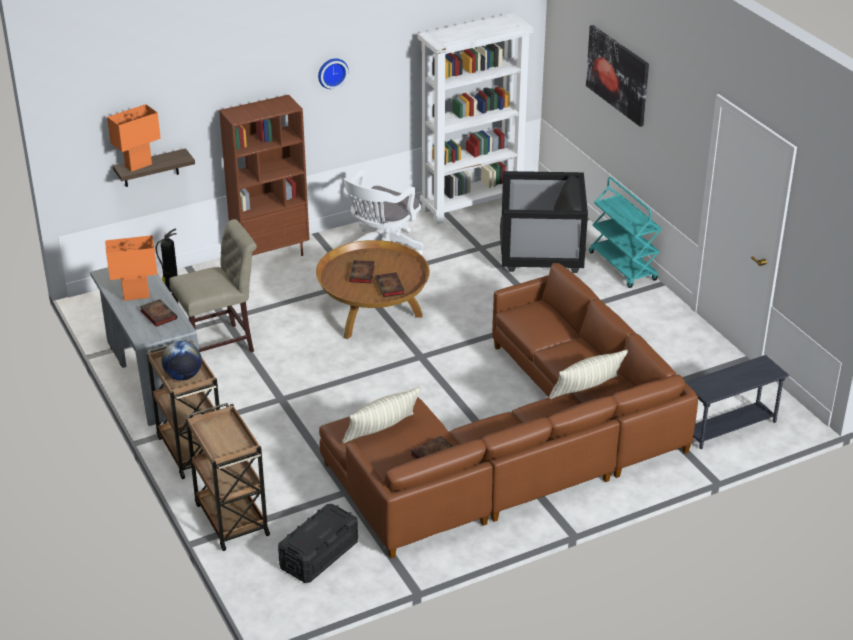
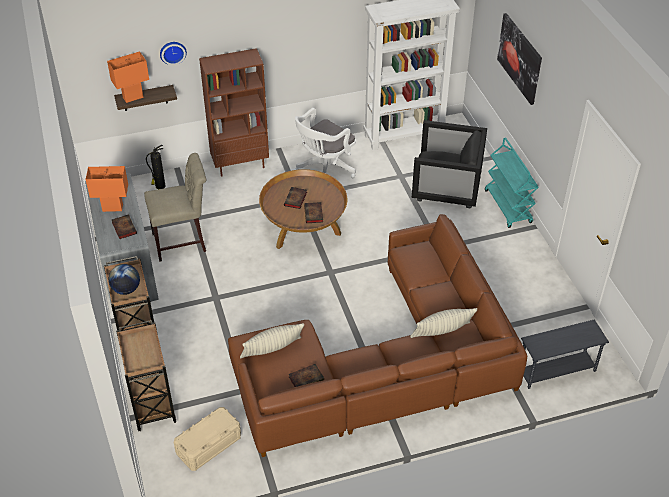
camera: 10 degrees right, 10 degrees up
(319, 555) = (208, 445): black storage box -> beige storage box
(332, 72) = (293, 32): wall clock -> wall clock (172, 52)

